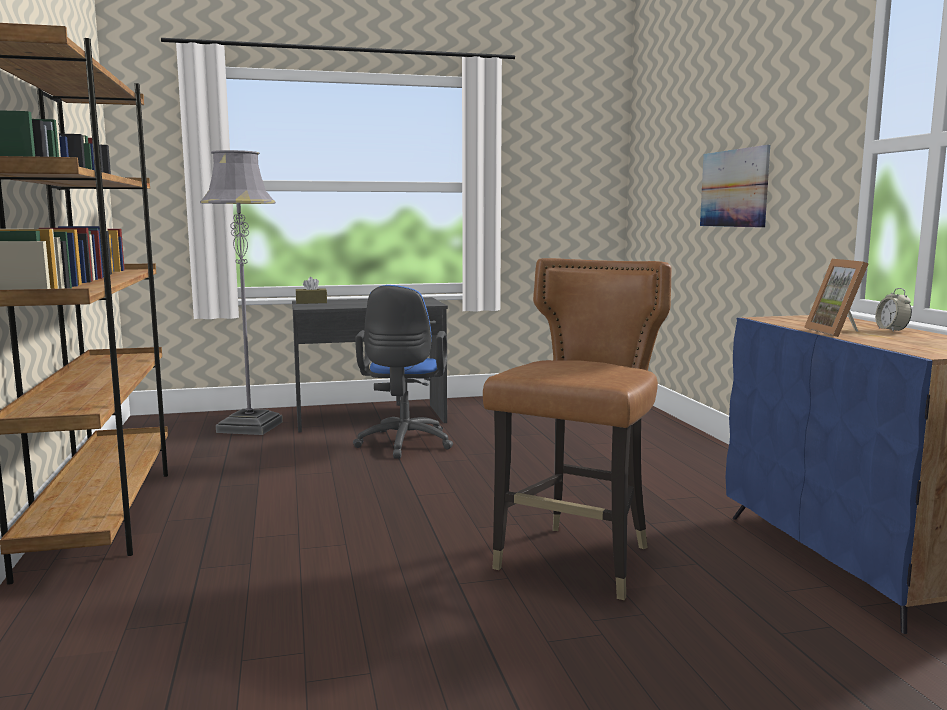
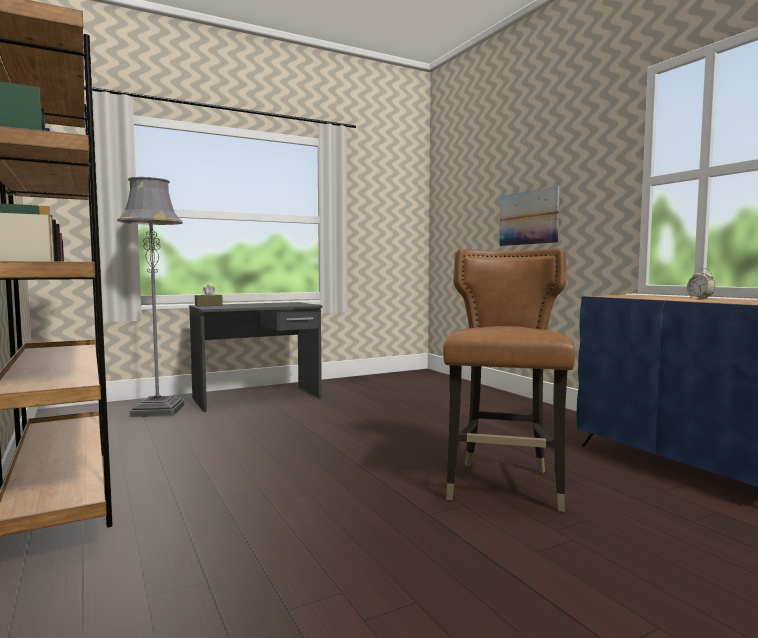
camera: 15 degrees left, 5 degrees down
(403, 445) = (299, 415): blue office chair -> none
(838, 332) = (674, 299): picture frame -> none

